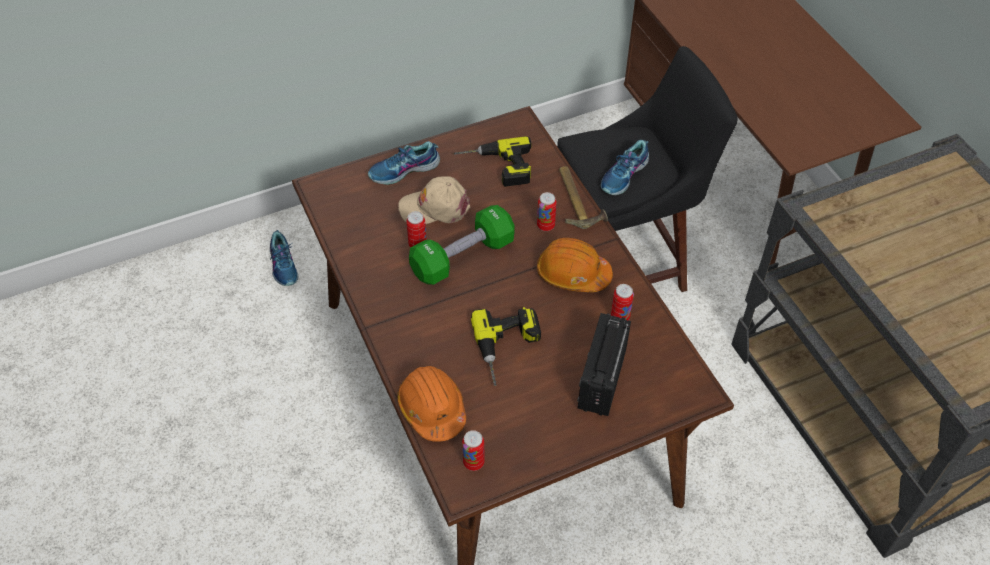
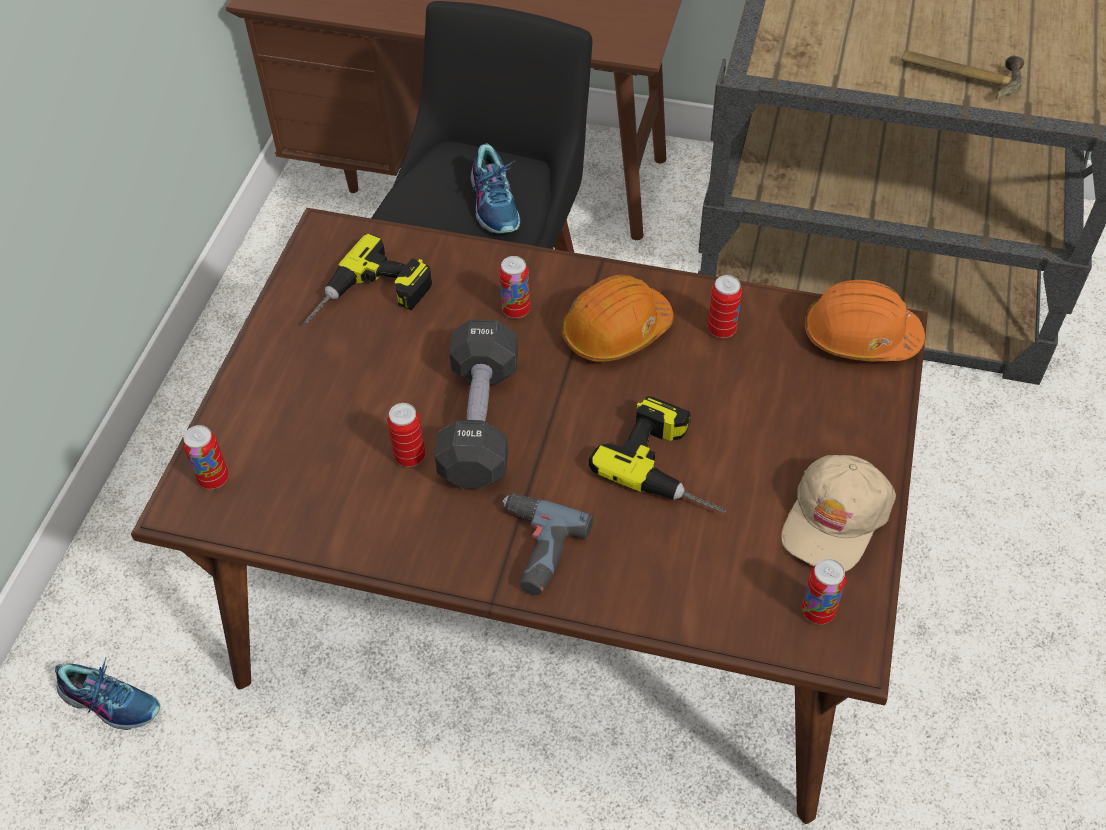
camera: 50 degrees left, 0 degrees up
(342, 186) = (214, 479): none -> can
(404, 171) = (268, 394): shoe -> none
(408, 324) = (533, 549): none -> power drill
(432, 409) = (696, 606): orange hard hat -> orange hard hat (859, 337)
(435, 207) = (367, 400): beige cap -> beige cap (834, 519)
(462, 257) = (480, 422): green dumbbell -> black dumbbell
(578, 200) = (508, 256): hammer -> hammer (961, 73)
(601, 380) = (798, 404): radio -> none

